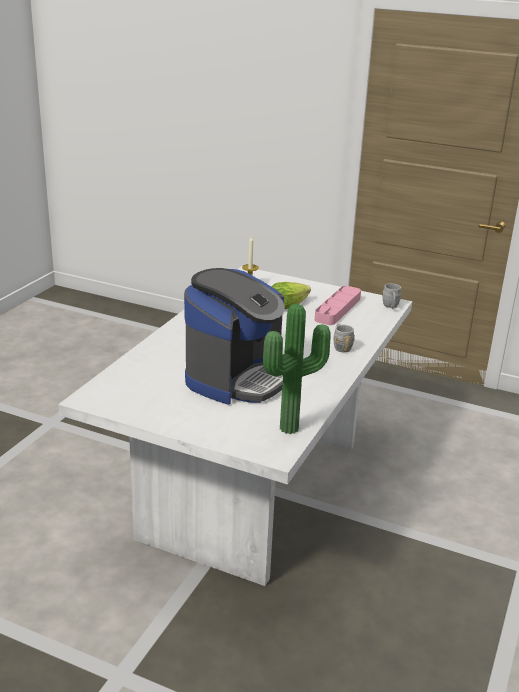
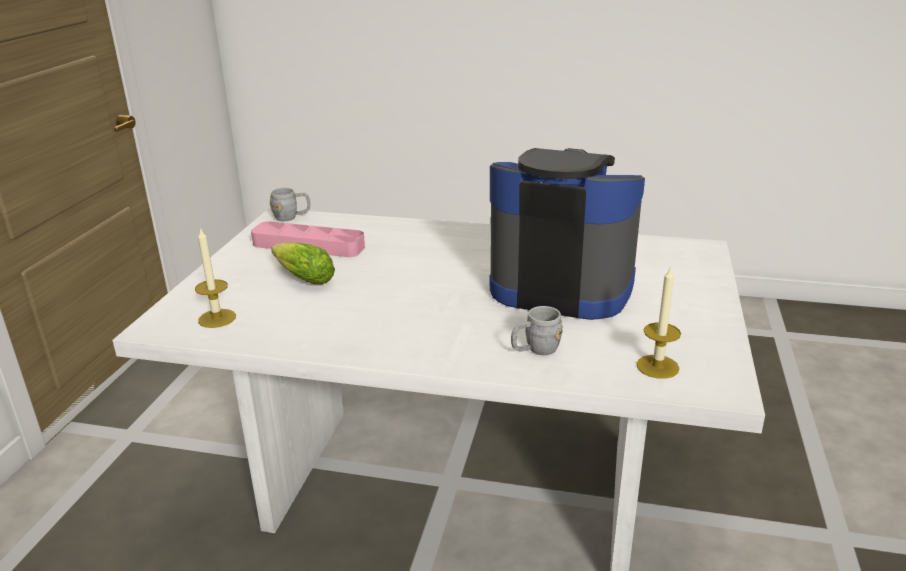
camera: 100 degrees left, 0 degrees up
(123, 386) = (657, 366): none -> candle
(292, 430) = (650, 245): potted plant -> none
(341, 346) = (428, 236): grey mug -> grey mug (535, 350)

